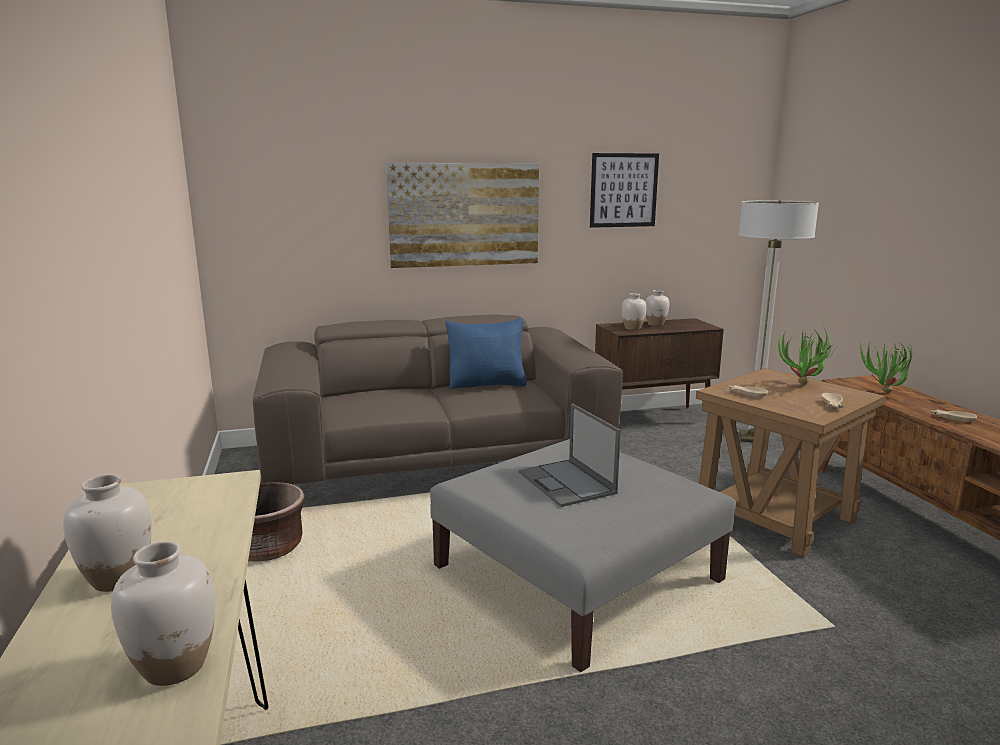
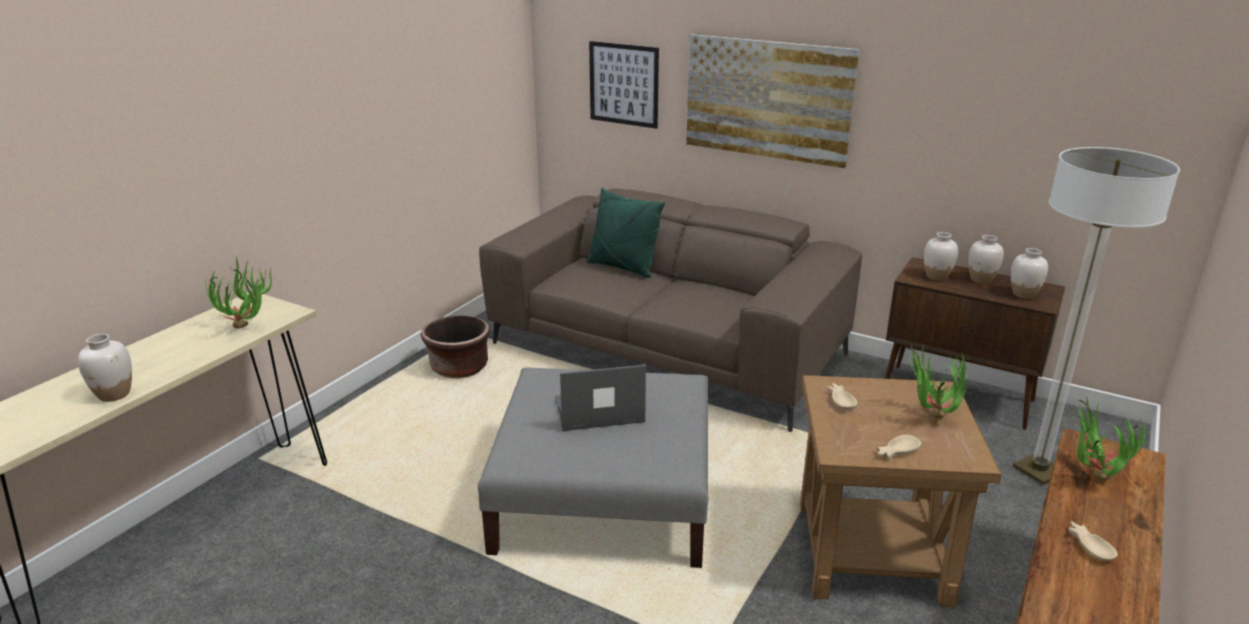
camera: 45 degrees right, 10 degrees up
(118, 578) = (167, 345): white vase -> white vase (1023, 294)
(212, 514) = (248, 329): none -> potted plant
(380, 391) = (623, 267): none -> green pillow
(487, 384) = (718, 291): blue pillow -> none
(567, 483) = (597, 410): laptop -> laptop turned 60 degrees clockwise
(623, 190) = (975, 95): picture -> picture (624, 84)

